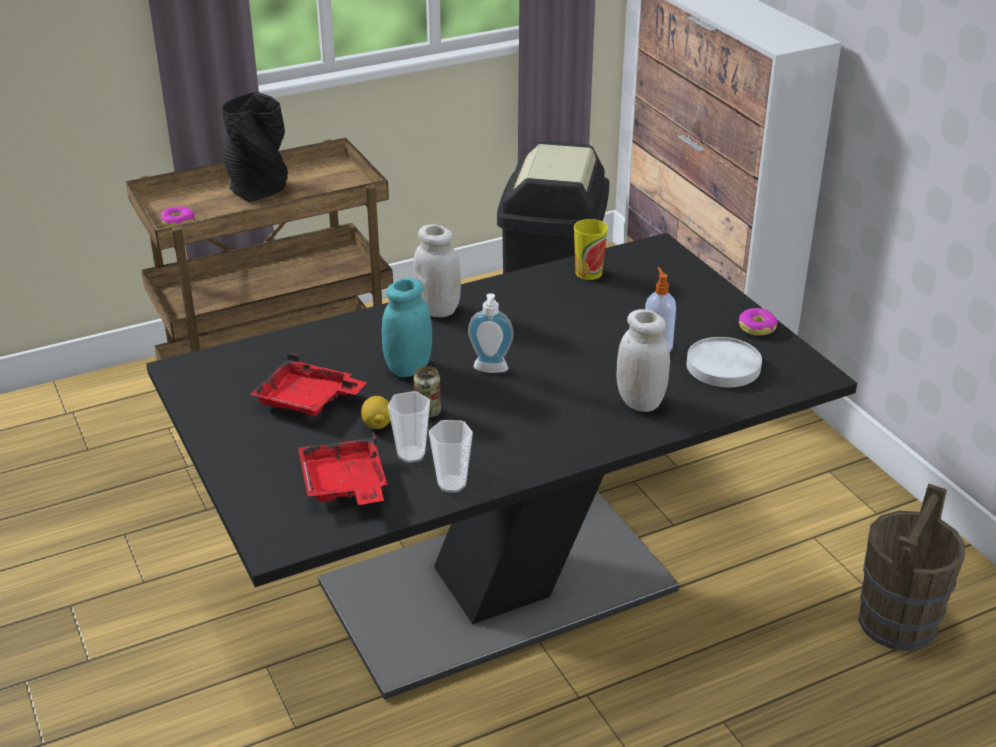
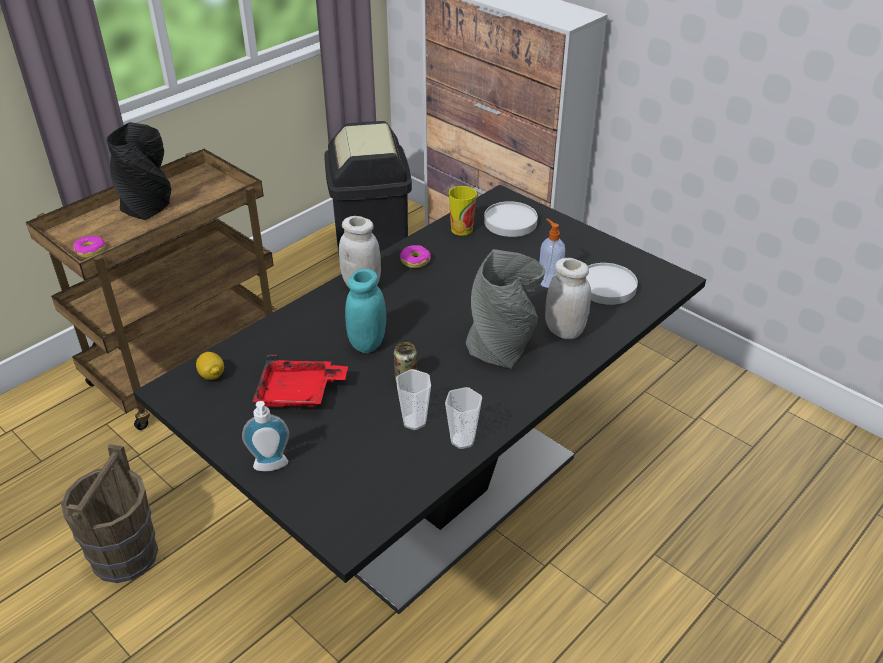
camera: 20 degrees left, 5 degrees up
(344, 485) = (375, 465): red tray -> none
(377, 424) = (370, 401): lemon -> lemon (212, 375)
(490, 370) = (434, 330): soap dispenser -> soap dispenser (271, 468)
(555, 404) = (502, 348): none -> grey vase
(651, 275) = (510, 222): none -> white plate
(757, 327) = (611, 249): donut -> donut (415, 261)
(898, 622) = (730, 441): brown bucket -> brown bucket (125, 555)

